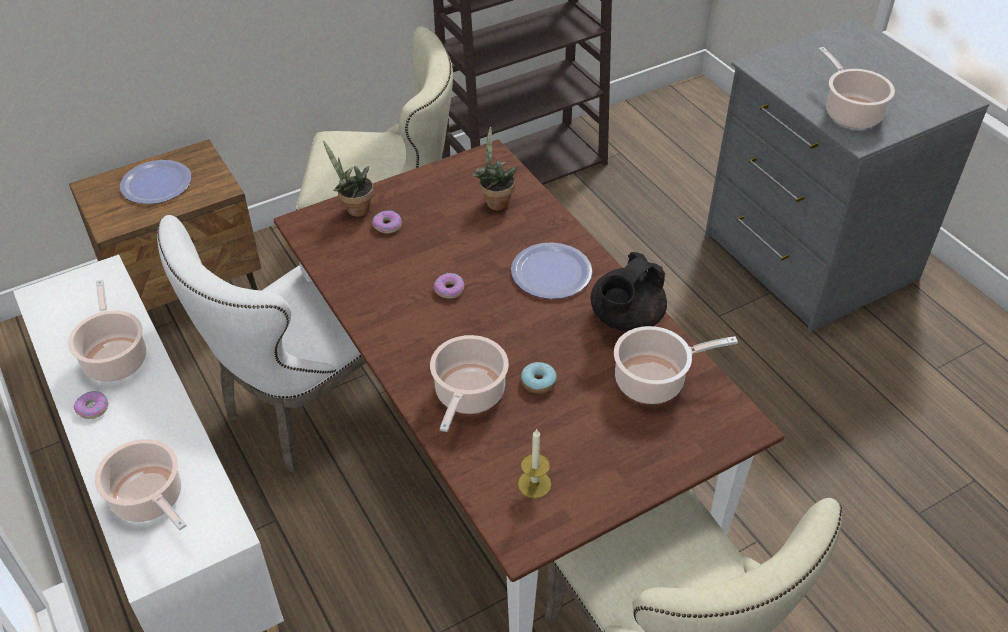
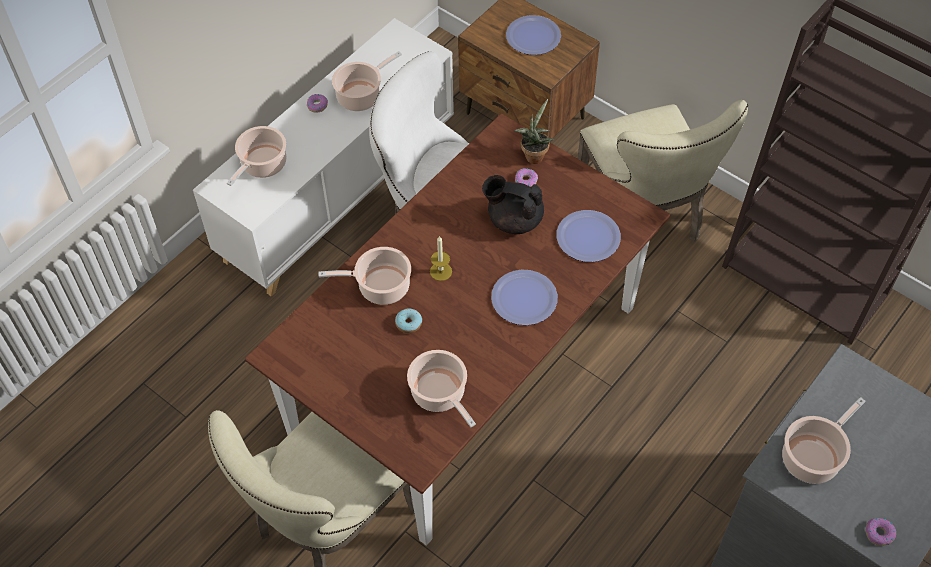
camera: 70 degrees right, 10 degrees up
(449, 289) = (476, 242): donut -> donut (879, 533)
(495, 201) = (588, 237): potted plant -> plate
(534, 484) = (319, 348): candle -> candle (440, 271)
(625, 319) = (495, 360): black teapot -> black teapot (514, 219)

